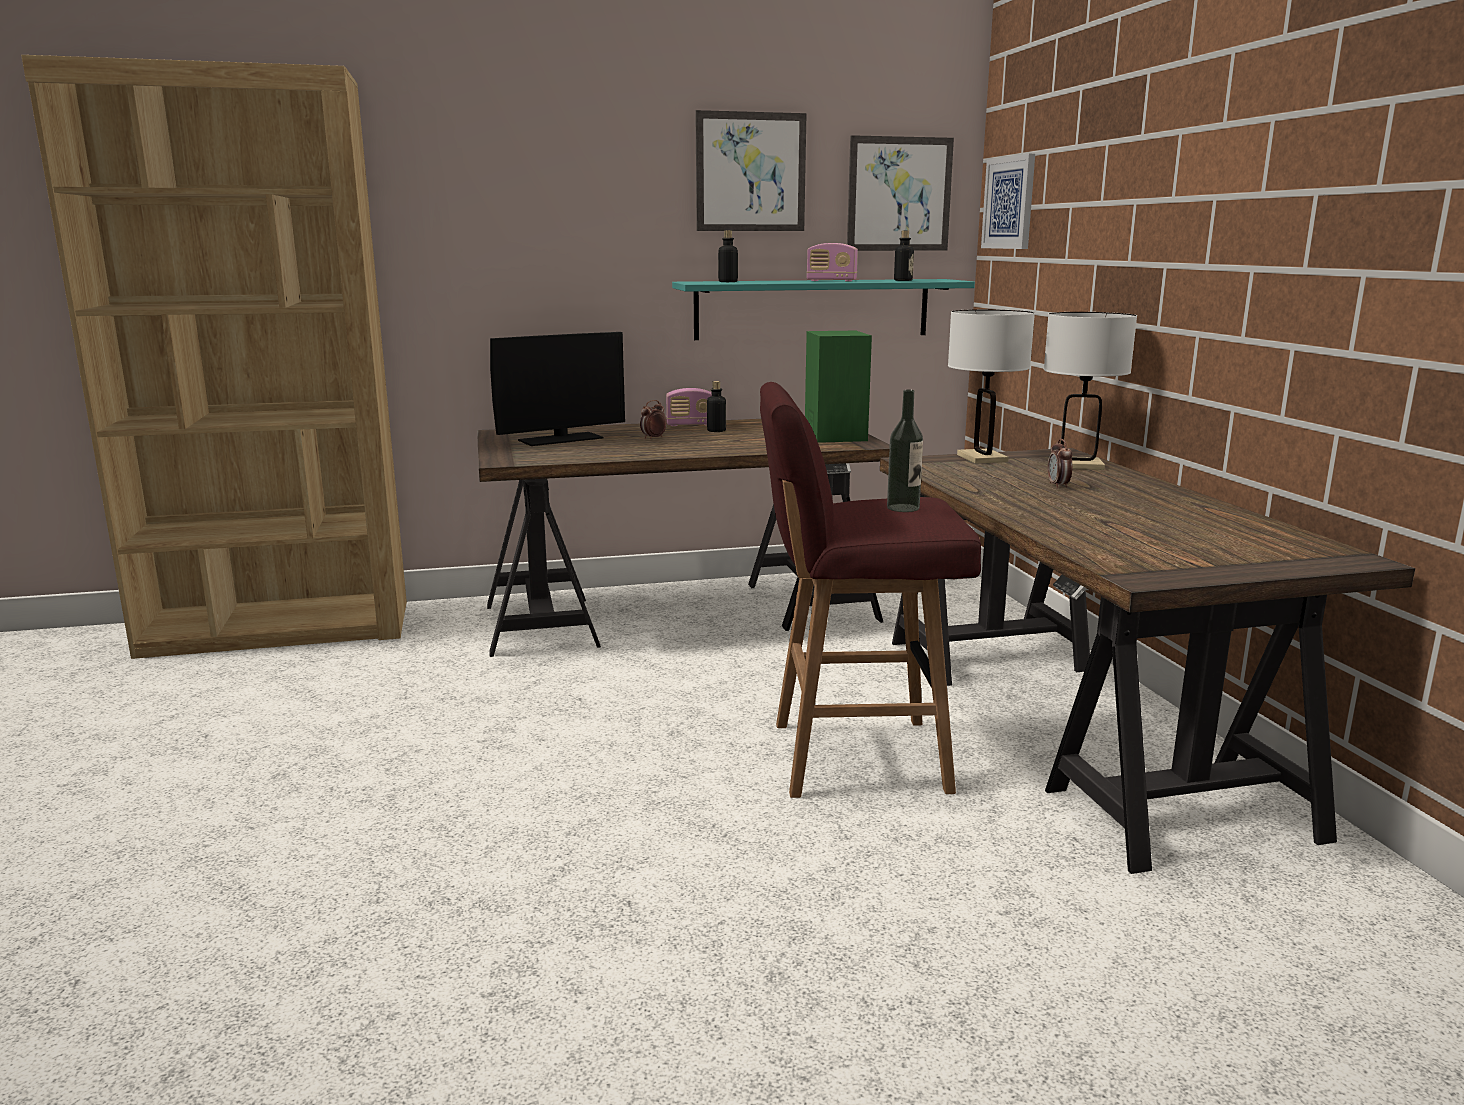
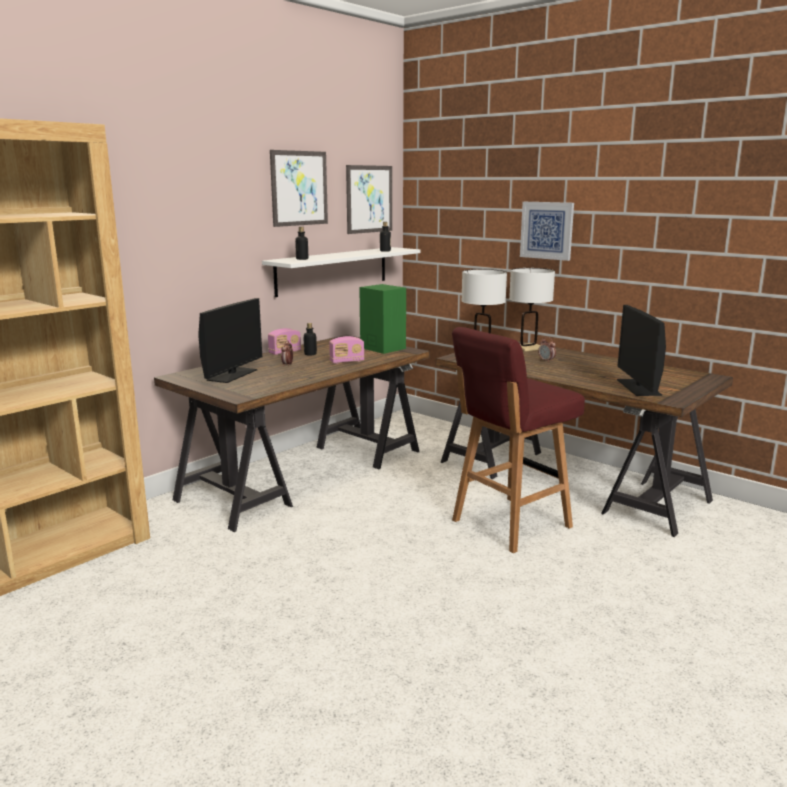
camera: 35 degrees left, 0 degrees up
(812, 309) = (333, 270): turquoise shelf -> white shelf
(831, 281) = (351, 254): radio -> radio (347, 361)
(903, 508) = (531, 386): bottle -> none
(1009, 203) = (433, 204): picture -> picture (547, 230)
(1130, 547) = (638, 387): none -> monitor

